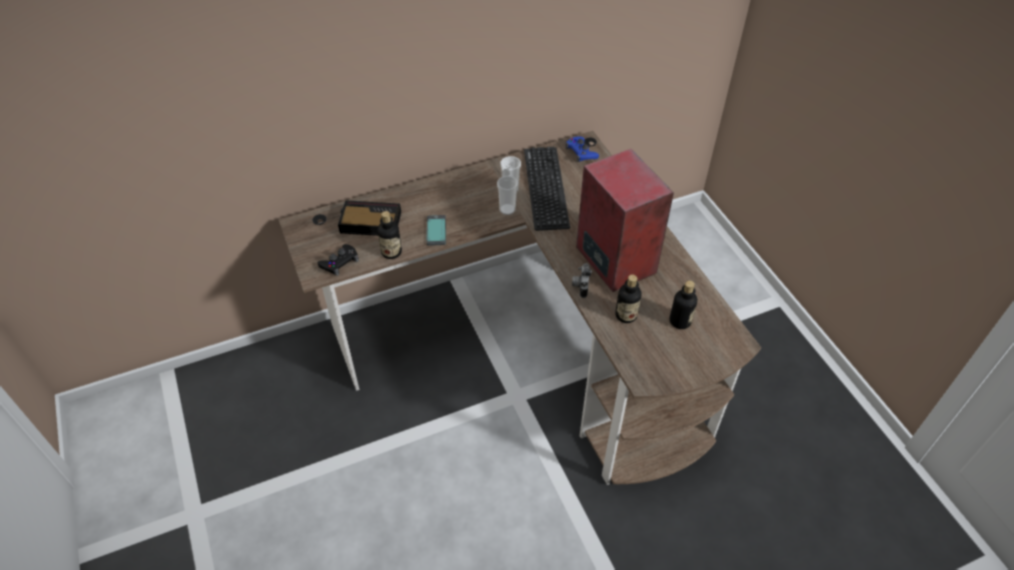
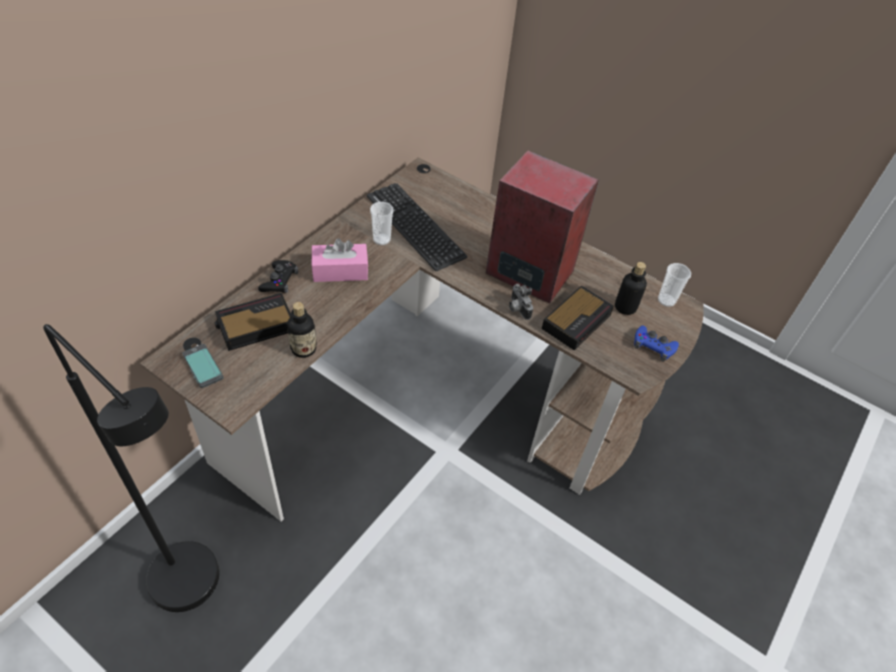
camera: 35 degrees left, 0 degrees up
(271, 411) = (196, 591): none -> black floor lamp
(340, 262) = (252, 383): black game controller -> black game controller (279, 281)
(436, 231) = (336, 308): phone -> phone (202, 366)
(460, 203) = (340, 271): none -> pink tissue box
(507, 209) = (393, 260): cup -> cup (666, 300)
(581, 152) = (423, 181): blue game controller -> blue game controller (653, 346)
(626, 315) = (577, 320): bottle -> alarm clock

